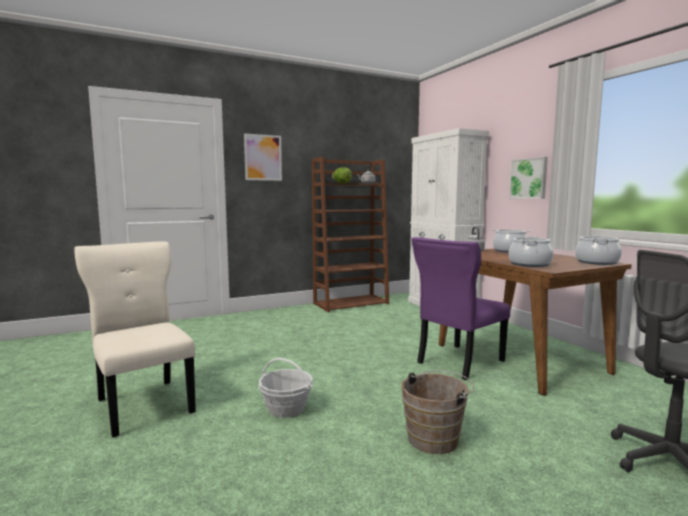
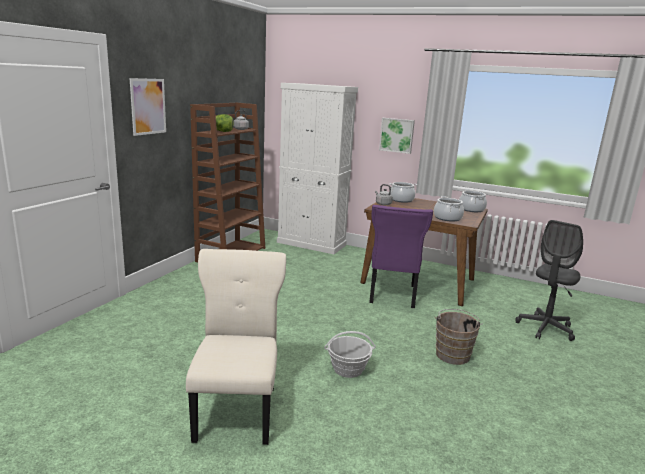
camera: 40 degrees left, 10 degrees up
(144, 404) = (237, 410): beige chair -> beige chair turned 75 degrees clockwise

